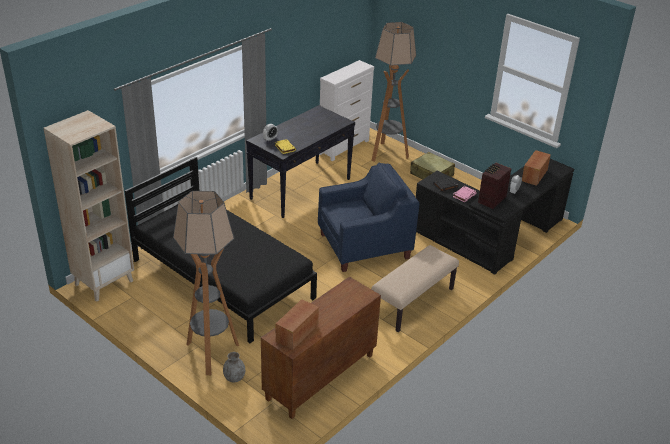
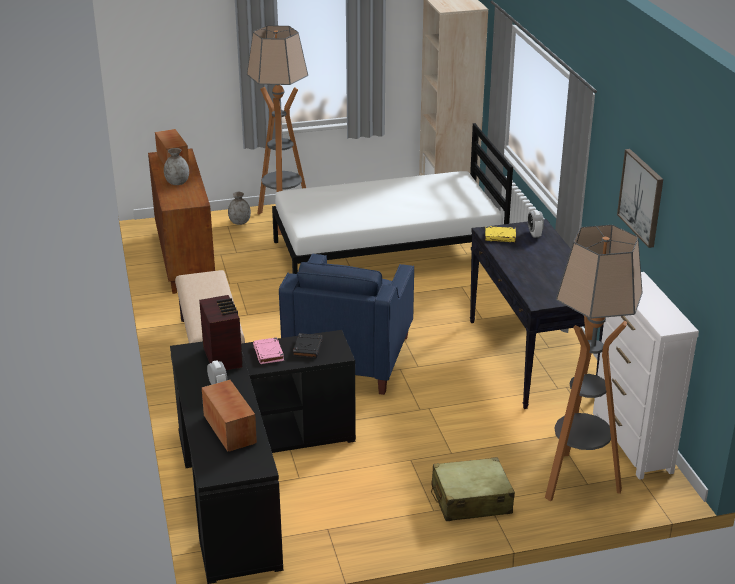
camera: 125 degrees right, 5 degrees down
(223, 278) = (388, 253): black bed -> white bed
(303, 51) = (641, 197): none -> picture
(331, 310) = (177, 182): none -> grey vase

